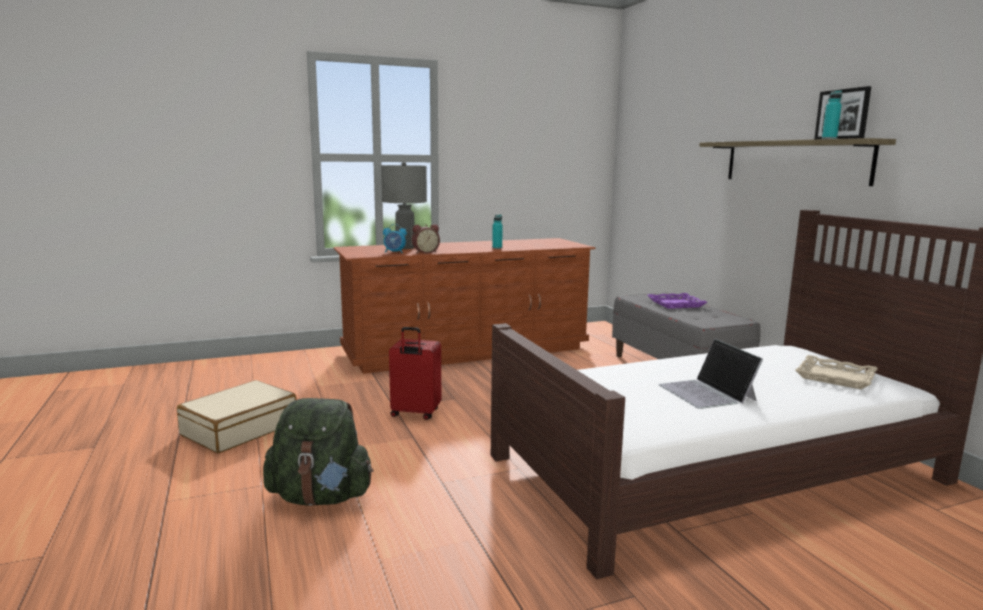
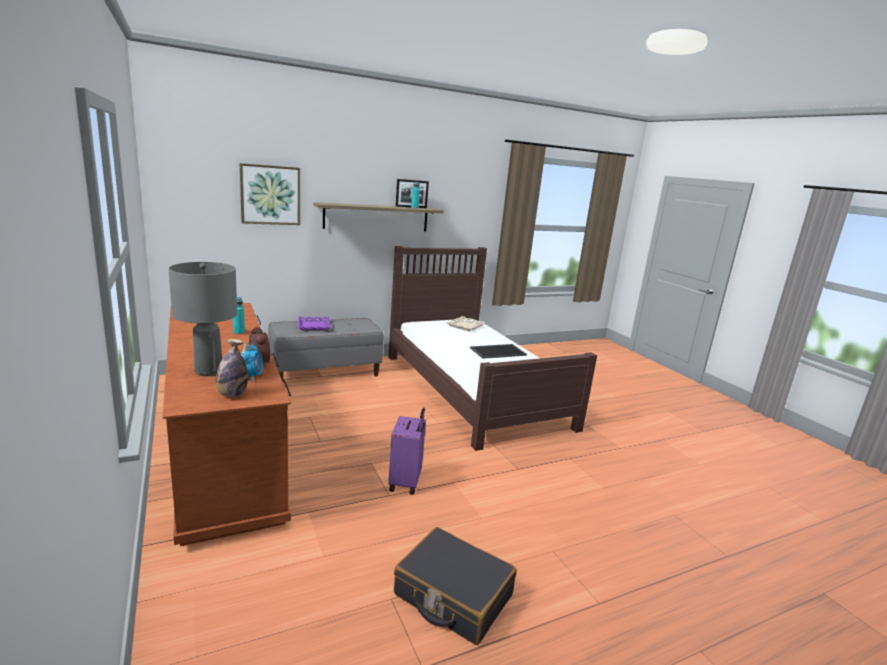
camera: 95 degrees left, 5 degrees up
(239, 429) = (452, 595): beige suitcase -> black suitcase
(321, 497) = (555, 517): green backpack -> none
(361, 251) = (232, 395): none -> bottle
(415, 414) = (406, 482): red suitcase -> purple suitcase
(687, 137) = (270, 195): none -> picture
(707, 392) = (498, 351): laptop -> tray

